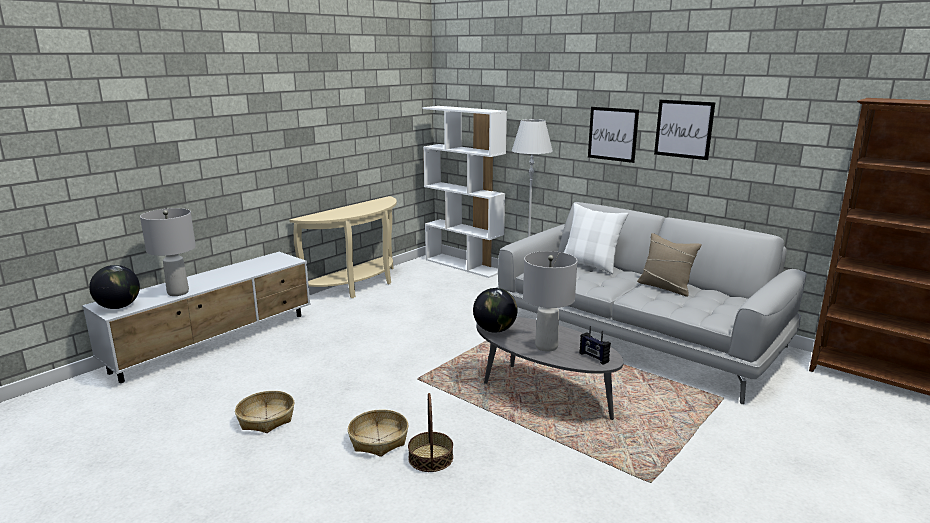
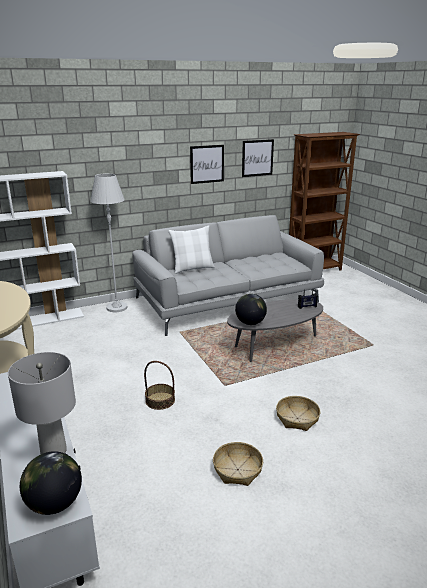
camera: 65 degrees left, 5 degrees up
(430, 458) = (327, 402): basket -> basket (160, 400)
(547, 346) = (285, 314): grey table lamp -> none
(612, 134) = (159, 175): picture -> picture (257, 158)
(665, 287) = (247, 262): beige pillow -> none

